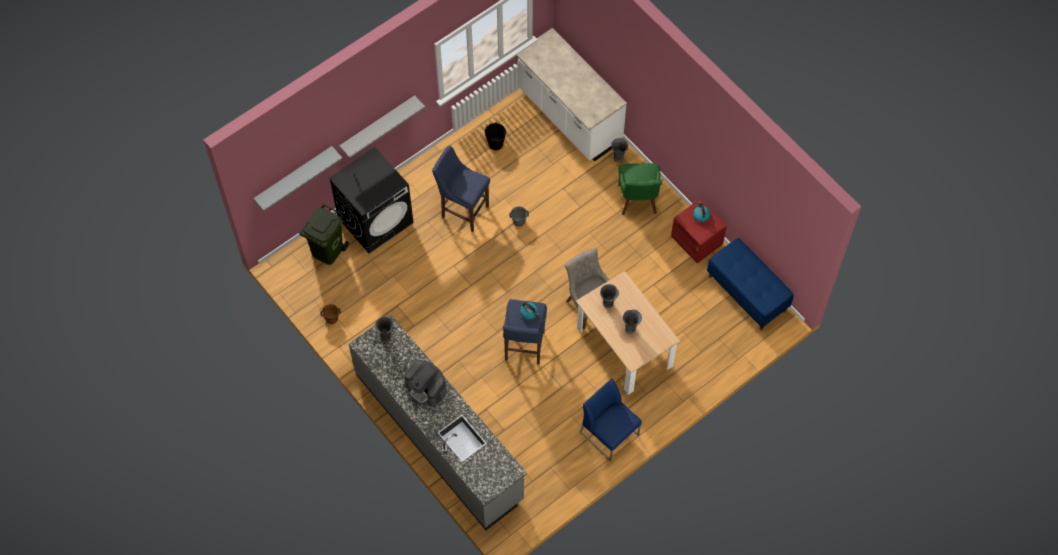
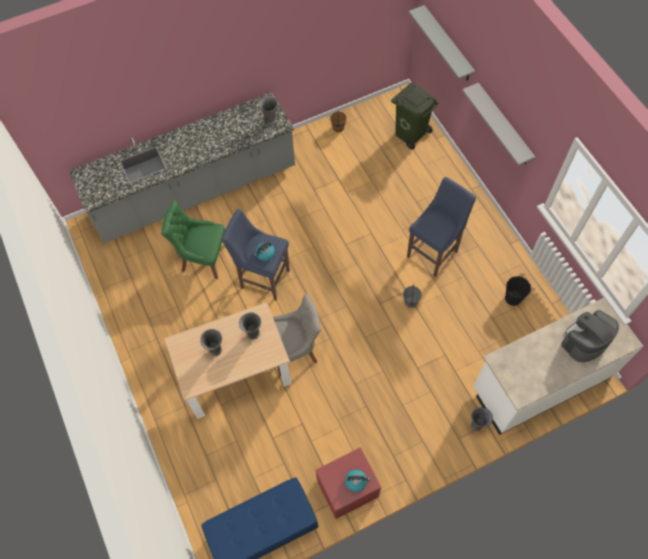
camera: 105 degrees right, 0 degrees up
(375, 220) = (437, 176): black washing machine -> none
(426, 388) = (204, 144): coffee machine -> coffee machine (585, 341)
(610, 433) = (145, 337): blue chair -> none
(638, 200) = (415, 433): green chair -> green chair (203, 258)

